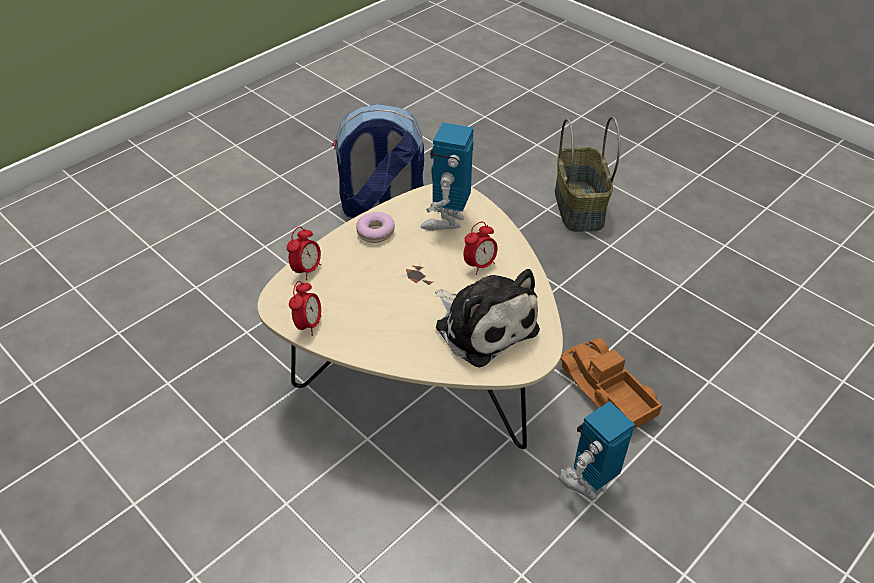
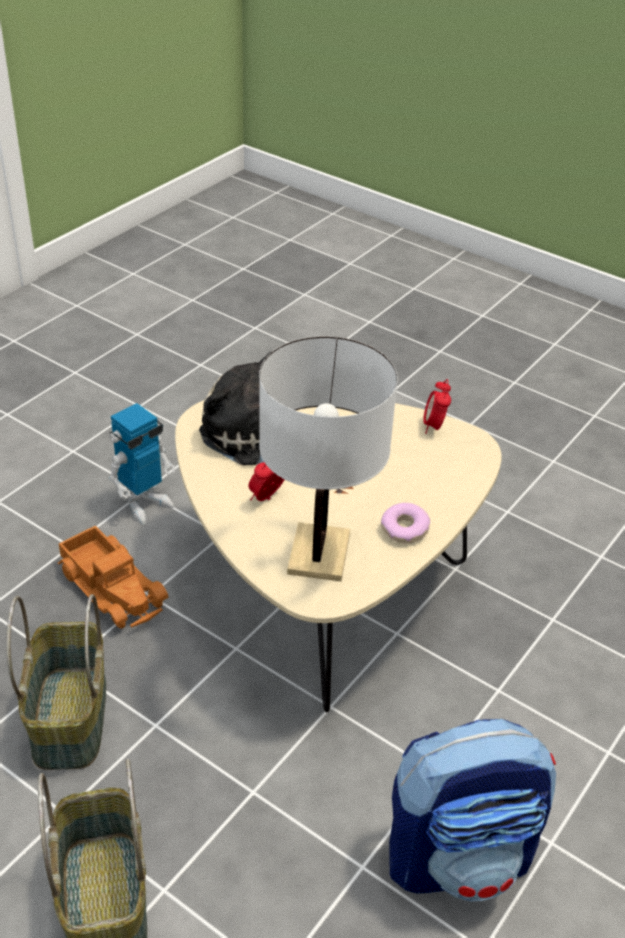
camera: 170 degrees right, 5 degrees down
(307, 270) = (464, 478): alarm clock -> none
(446, 219) = (318, 553): toy robot -> white table lamp
(620, 296) = (68, 717): none -> basket

